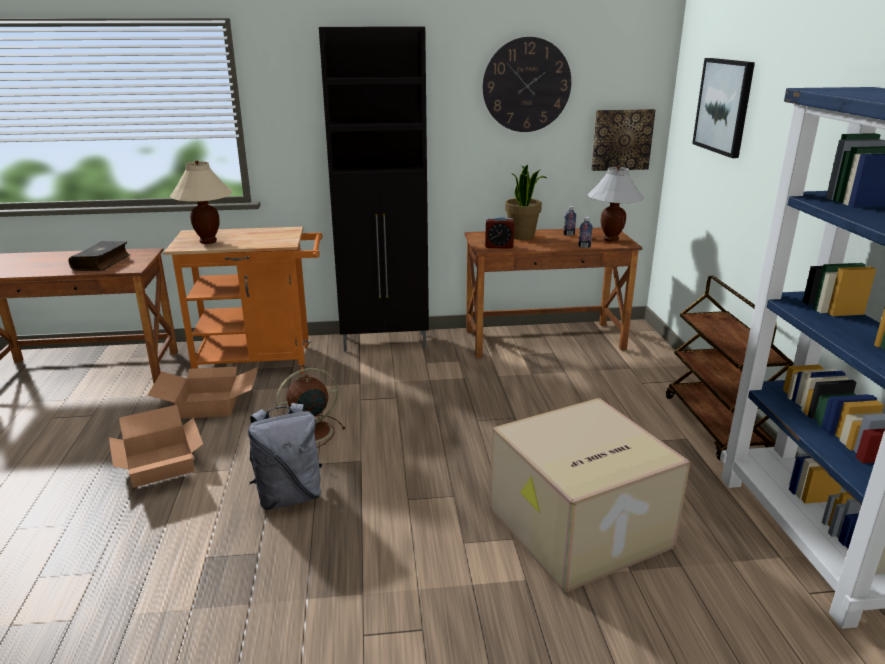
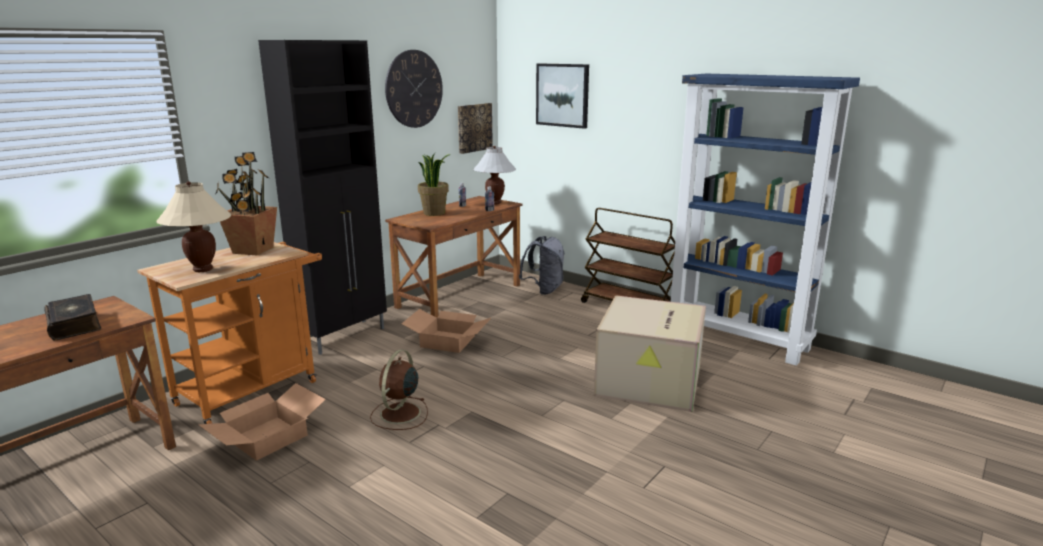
camera: 45 degrees left, 5 degrees down
(161, 464) = (313, 493): cardboard box -> cardboard box (448, 341)
(270, 234) = (252, 250): none -> potted plant
(289, 496) = (463, 454): grey backpack -> grey backpack (544, 290)
(499, 246) = (435, 222): alarm clock -> none

